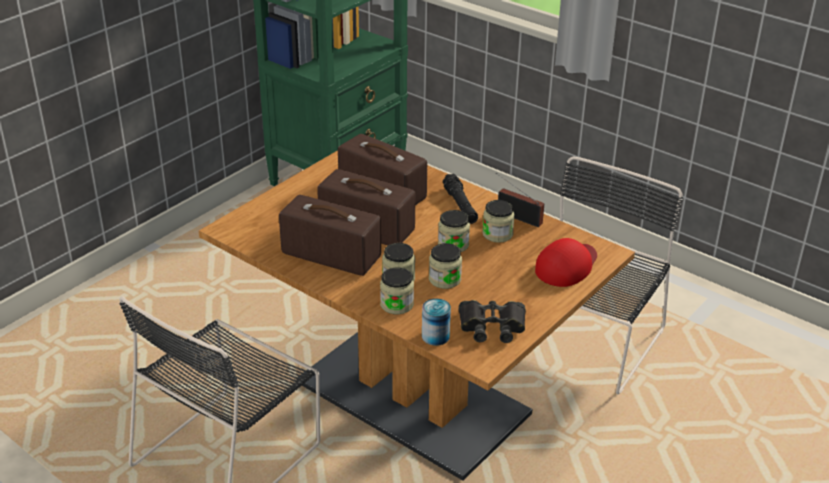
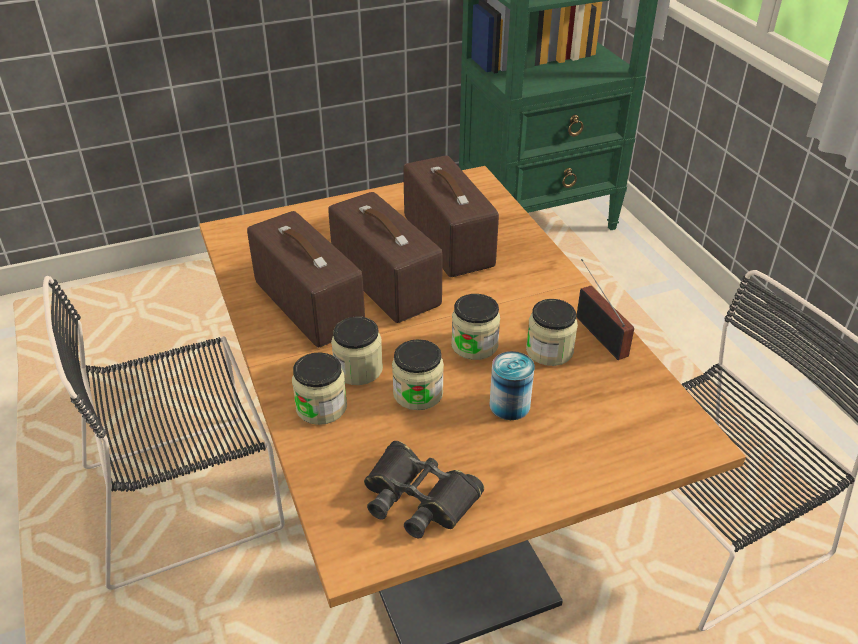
camera: 30 degrees right, 5 degrees up
(435, 336) = (326, 480): can -> can (509, 405)
(460, 206) = (532, 291): black flashlight -> none
(567, 266) = (614, 440): red cap -> none

